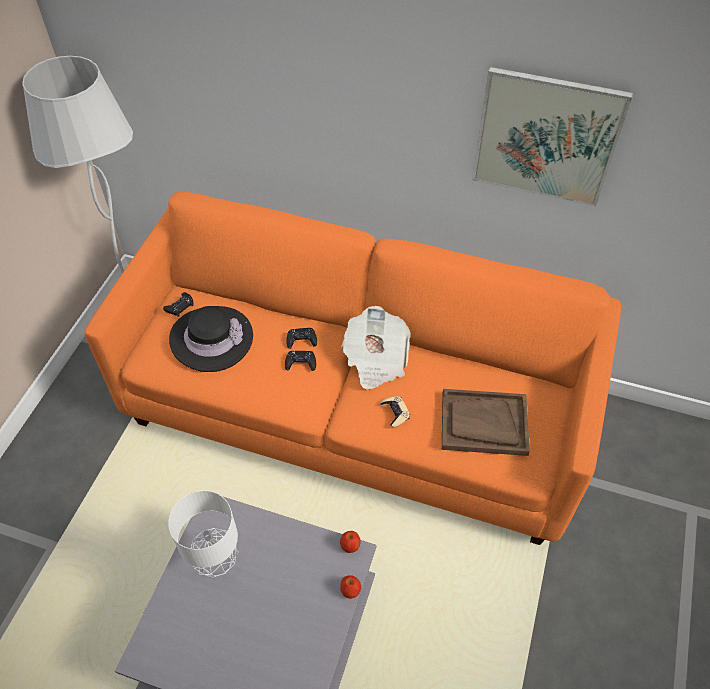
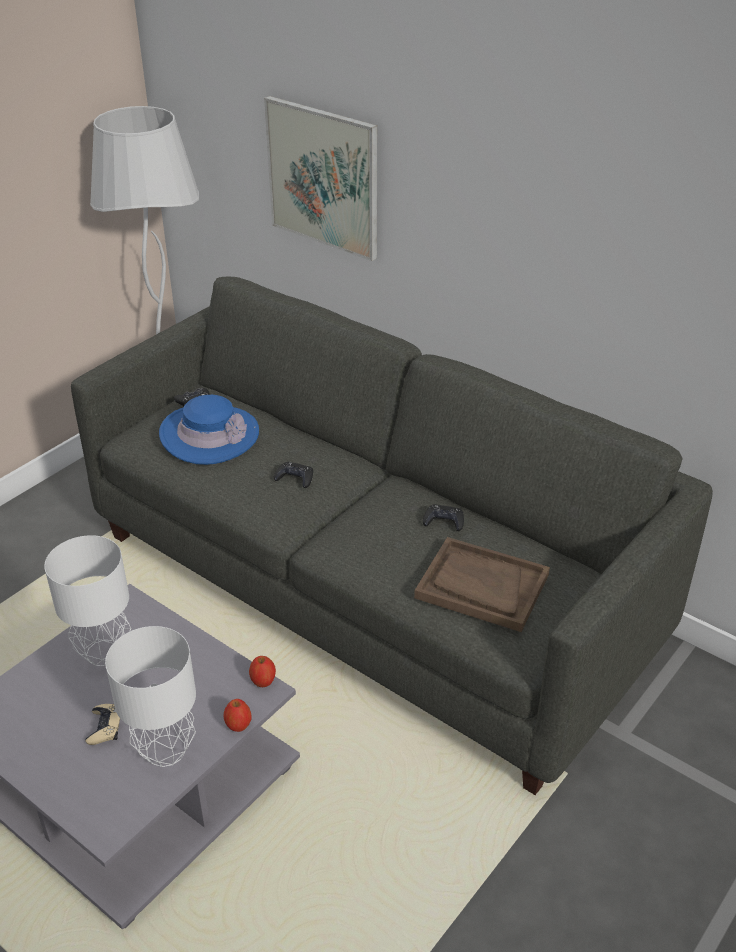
camera: 20 degrees right, 15 degrees down
(211, 339) = (209, 435): black hat -> blue hat
(301, 340) = (308, 458): black game controller -> black game controller (444, 521)
(308, 631) = (167, 749): none -> white table lamp
(356, 409) = (370, 587): orange sofa -> grey sofa
(375, 360) = (383, 495): newspaper -> none
(395, 413) = (378, 550): beige game controller -> beige game controller (105, 727)
(546, 137) = (620, 237): picture -> picture (323, 177)

